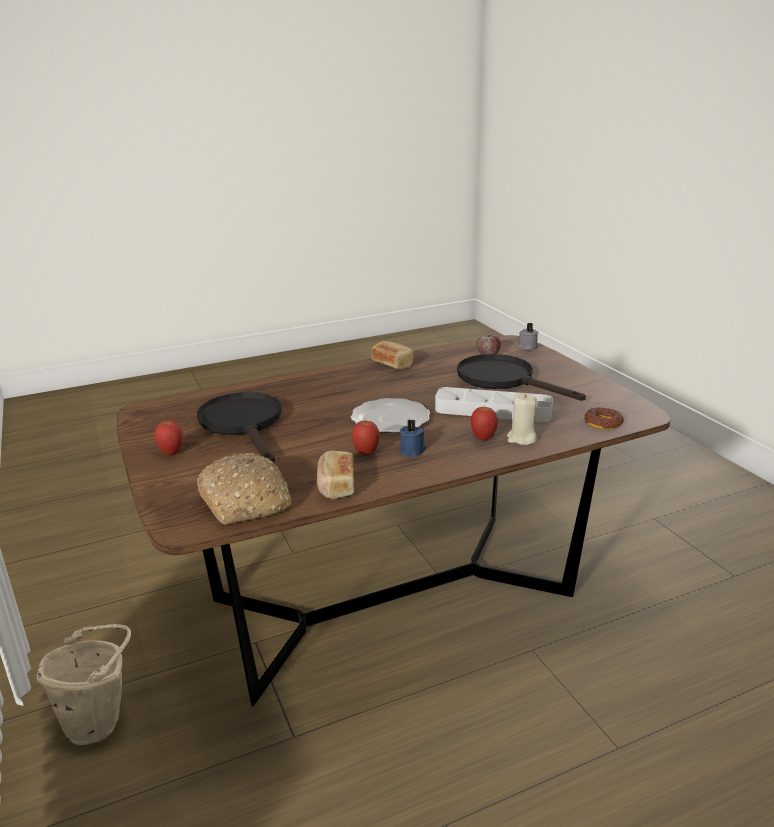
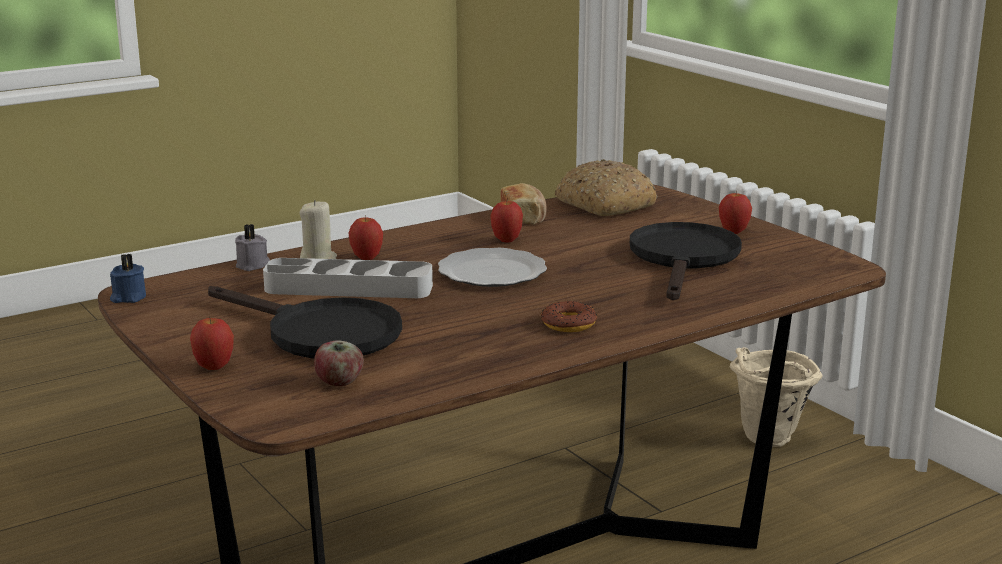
camera: 170 degrees right, 5 degrees down
(244, 424) = (684, 259): black frying pan -> black frying pan turned 135 degrees counterclockwise
(393, 364) = (523, 354): bread -> none
(413, 450) = (452, 244): blue candle -> blue candle (128, 298)
(527, 347) = (251, 405): grey candle -> grey candle (253, 265)
(555, 364) = (214, 368): none -> apple
(603, 423) = (201, 280): donut -> donut (568, 324)

